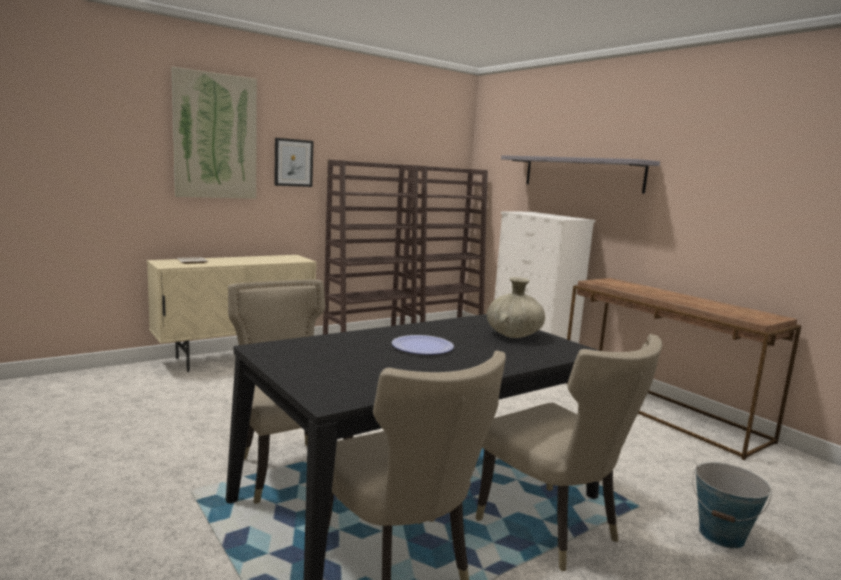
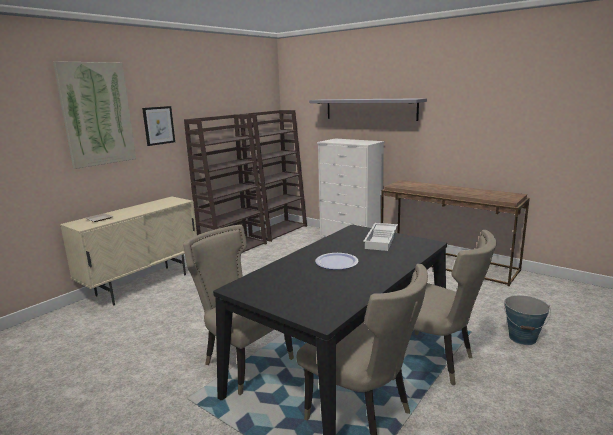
camera: 15 degrees left, 5 degrees up
(514, 335) = (382, 240): beige vase -> white tray

